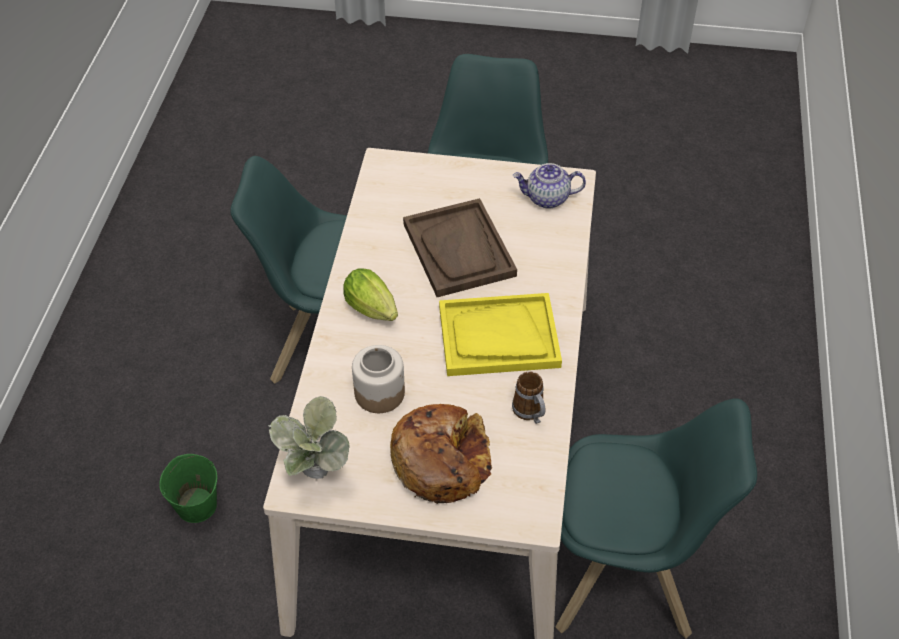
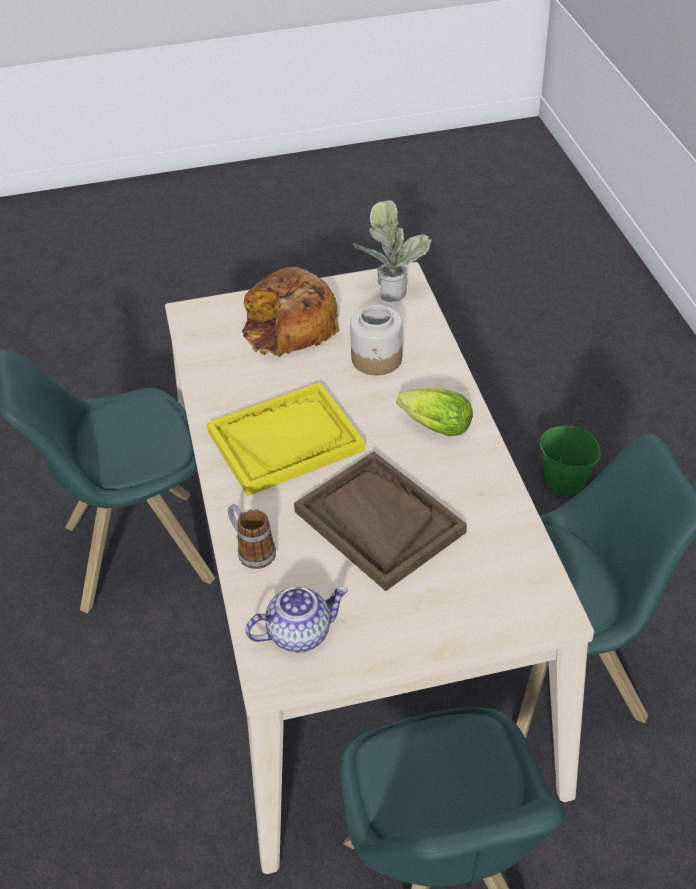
camera: 160 degrees right, 5 degrees down
(530, 413) = (224, 384): mug -> mug (251, 550)

